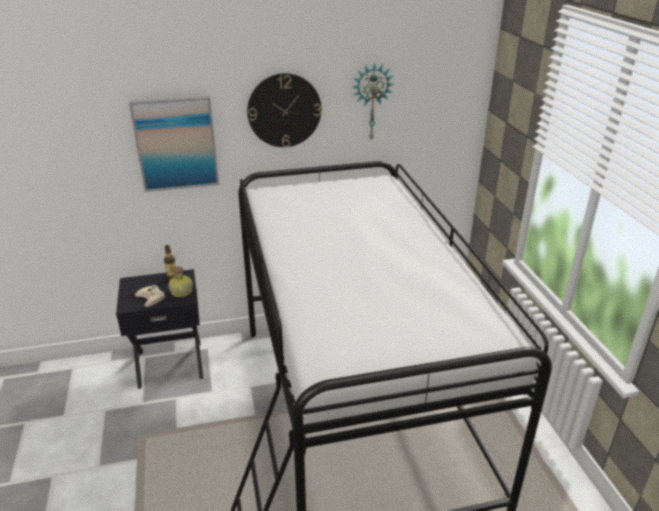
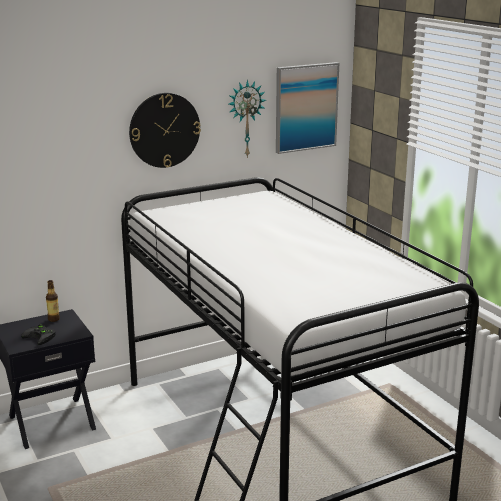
camera: 15 degrees left, 10 degrees down
(152, 297) = (41, 336): beige game controller -> black game controller
(176, 144) = (58, 169): picture -> picture (306, 107)
(181, 292) = (71, 329): bottle -> none

